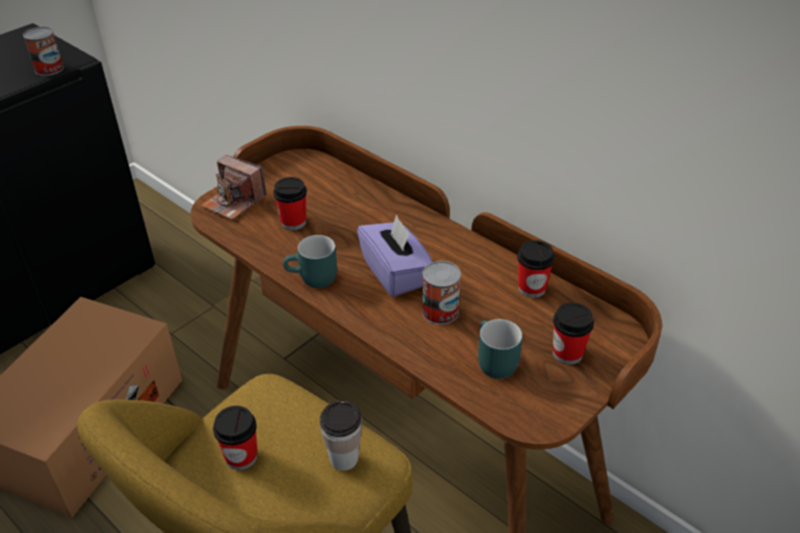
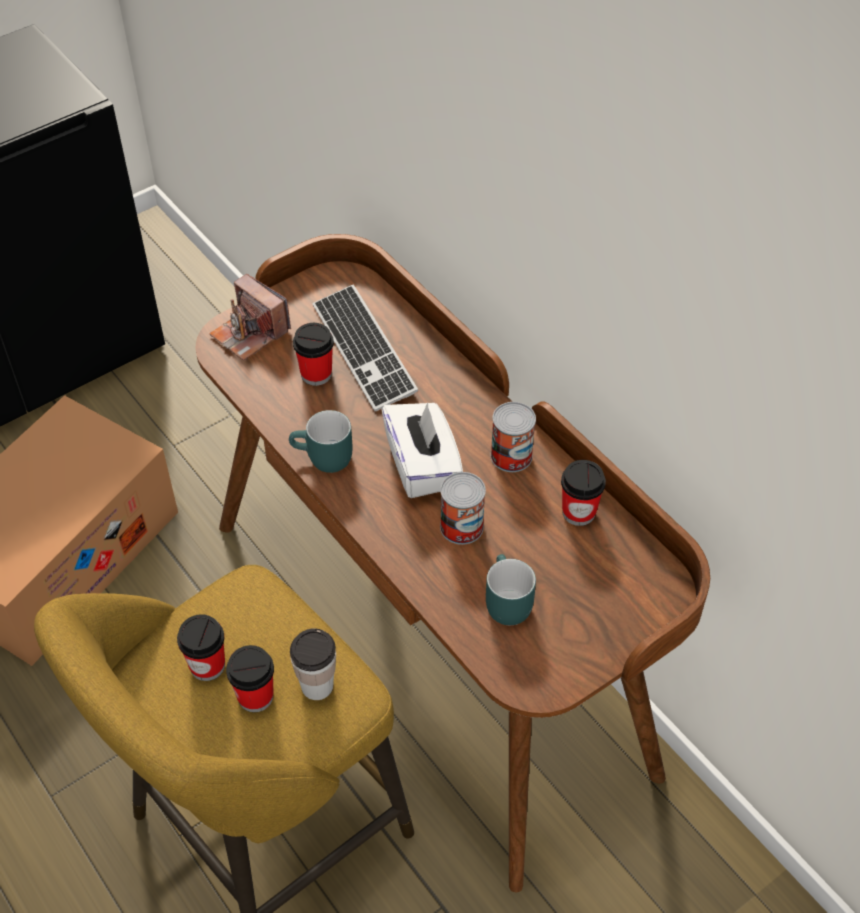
camera: 10 degrees right, 10 degrees up
(49, 69) = (48, 109): can -> can (511, 456)
(328, 202) = (364, 350): none -> keyboard
(396, 273) = (422, 466): purple tissue box -> white tissue box
(567, 353) = (594, 606): cup -> cup (255, 696)

